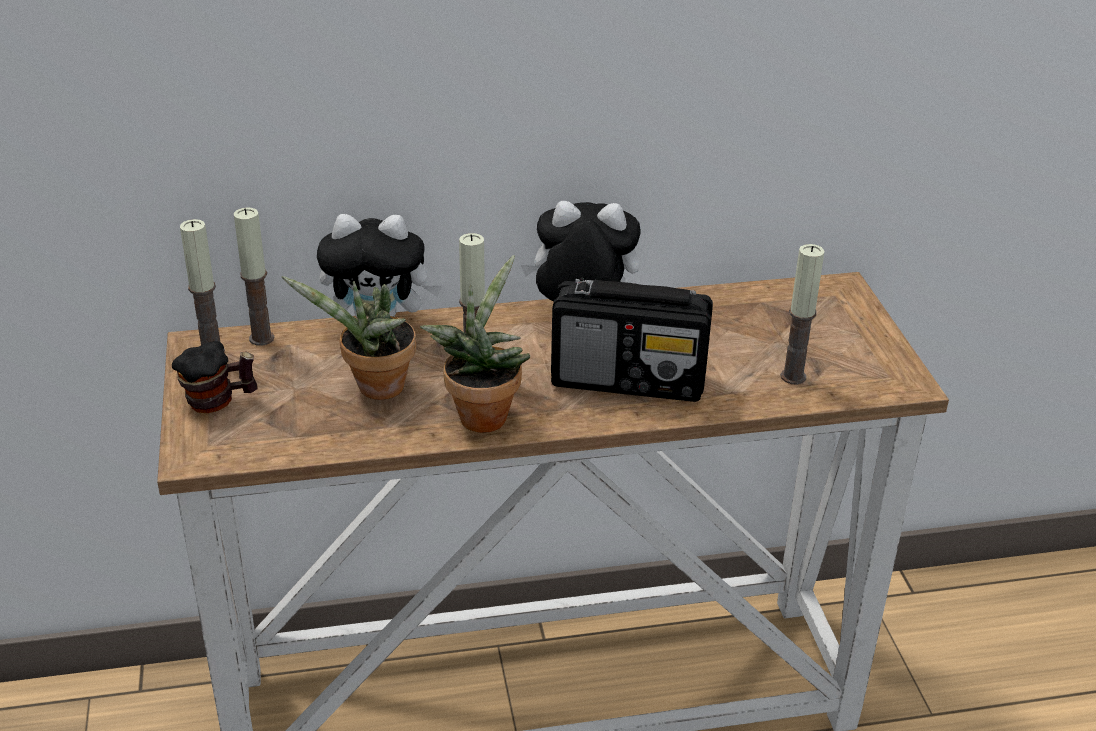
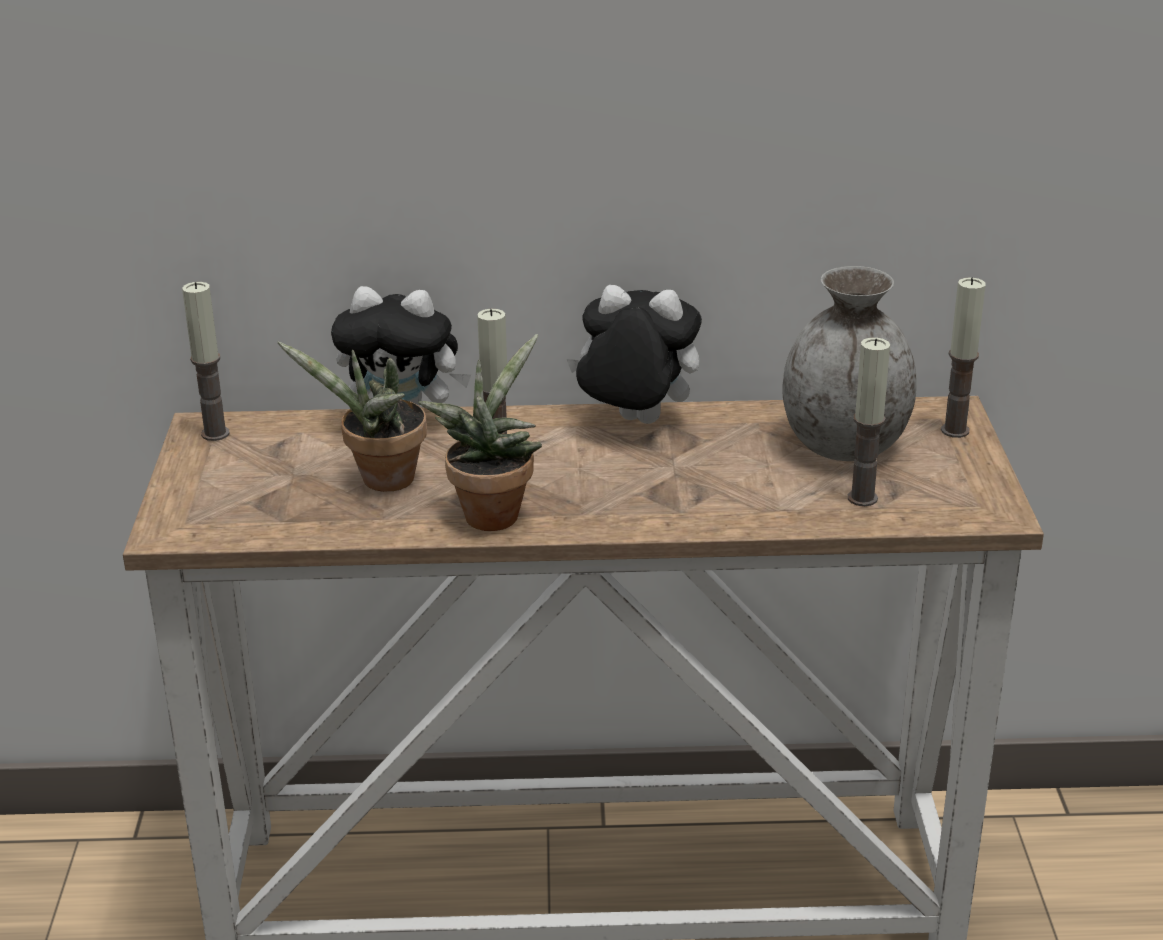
camera: 10 degrees right, 5 degrees down
(218, 402) = (208, 482): mug -> none
(261, 338) = (272, 424): candle -> candle (955, 430)
(630, 380) = (669, 490): radio -> none
(765, 328) = (845, 446): none -> grey vase

